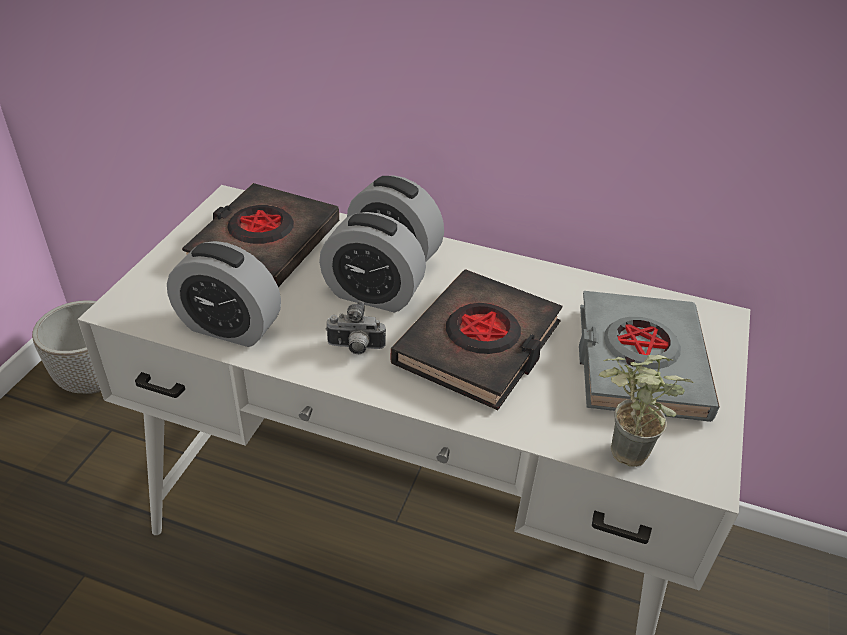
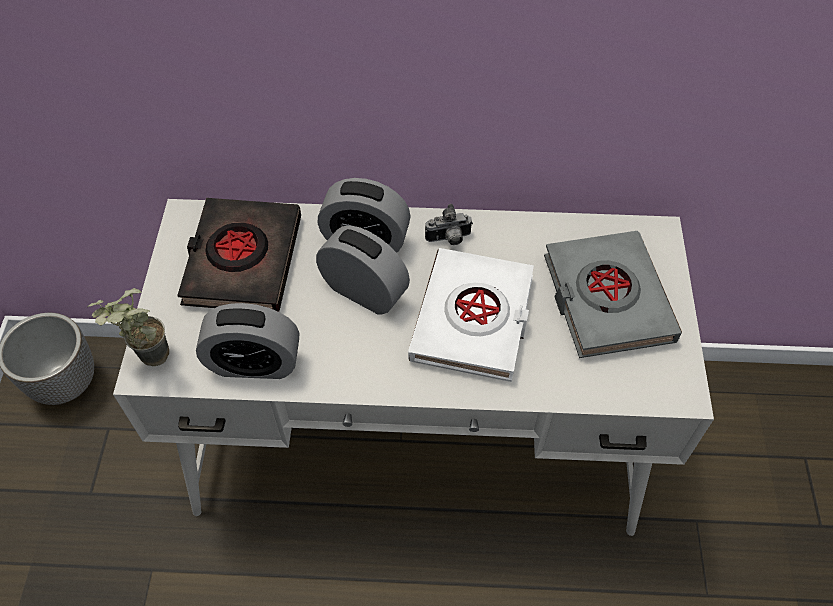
camera: 15 degrees left, 15 degrees up
(355, 348) = (372, 353): camera -> camera (449, 239)
(372, 294) = (364, 291): alarm clock -> alarm clock turned 150 degrees counterclockwise
(479, 345) = (473, 319): black book -> white book
(618, 456) = (615, 395): potted plant -> potted plant (146, 359)

